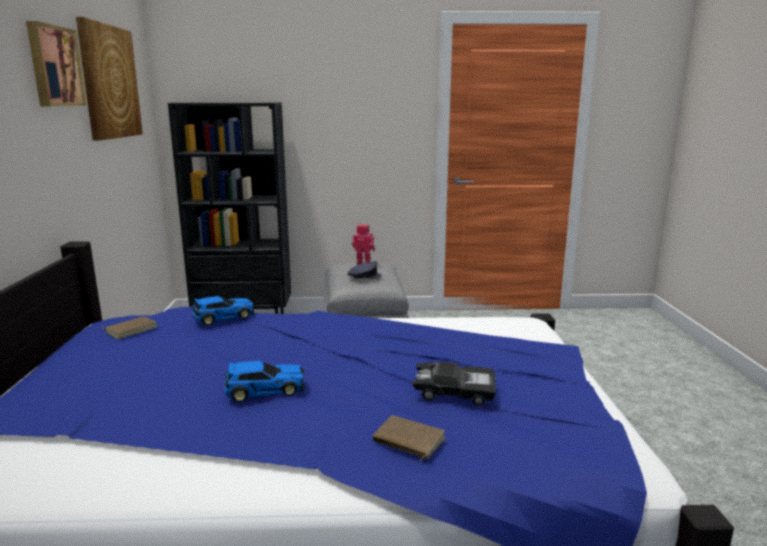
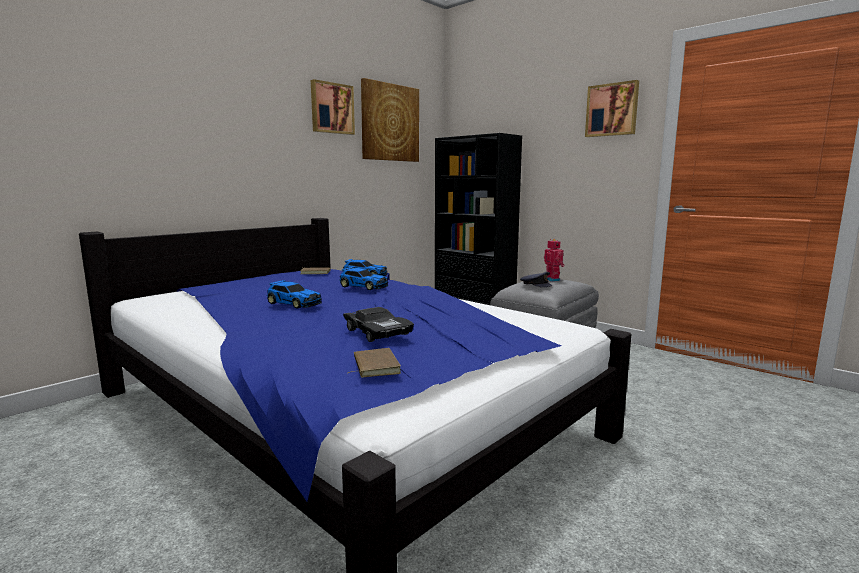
camera: 45 degrees right, 5 degrees down
(270, 335) = (363, 286): none -> toy car
(386, 82) = (612, 110): none -> picture
(407, 441) = (286, 340): brown book -> brown book (374, 366)

